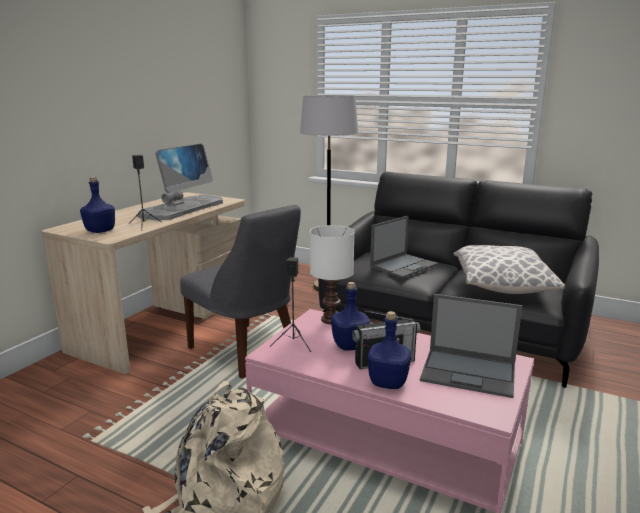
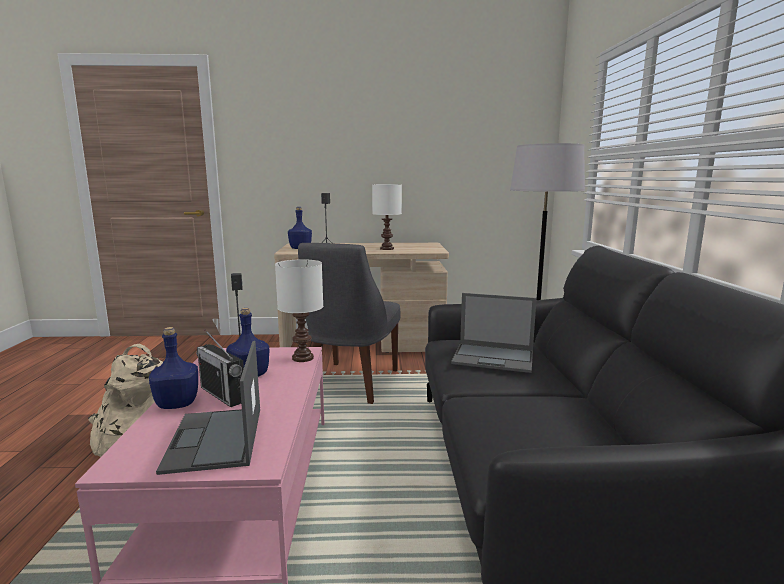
camera: 60 degrees right, 5 degrees down
(183, 208) = (387, 249): monitor -> white table lamp
(502, 286) = (519, 424): pillow -> none

